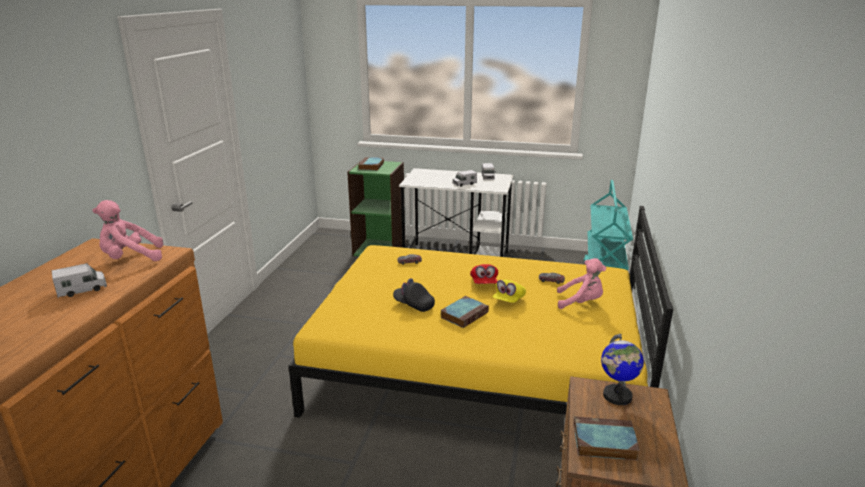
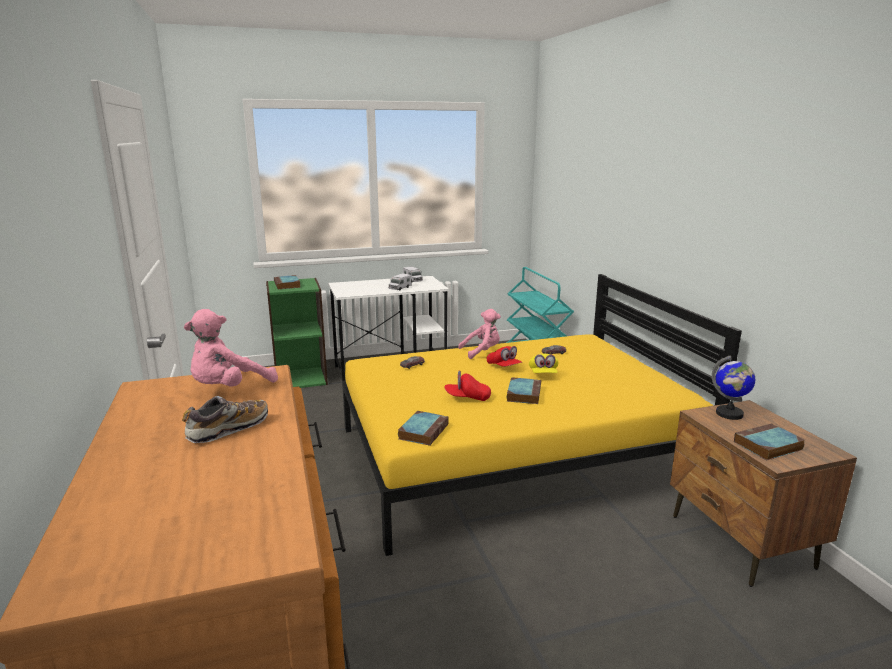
camera: 30 degrees left, 5 degrees down
(82, 290) = (228, 429): toy truck -> shoe
(341, 324) = (423, 431): none -> book
(414, 305) = (467, 398): black cap -> red cap
(581, 302) = (598, 363): pink plush toy -> pink plush toy (482, 352)

